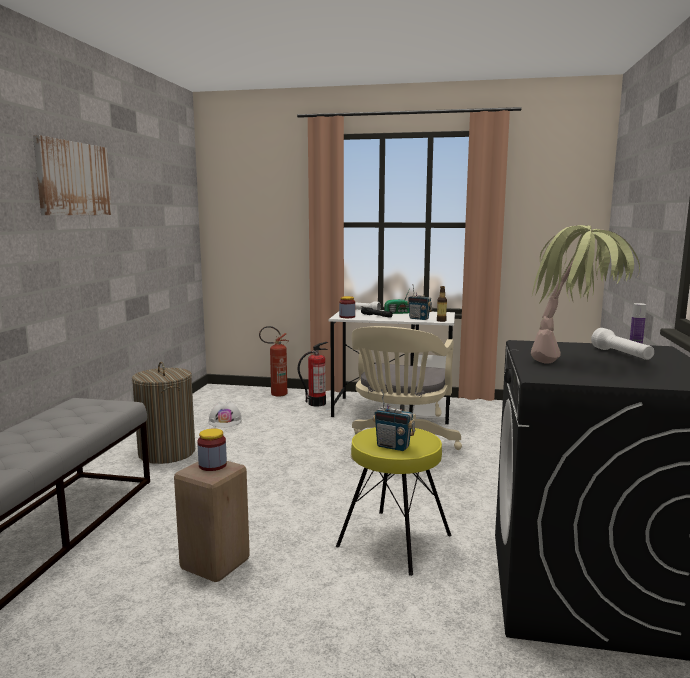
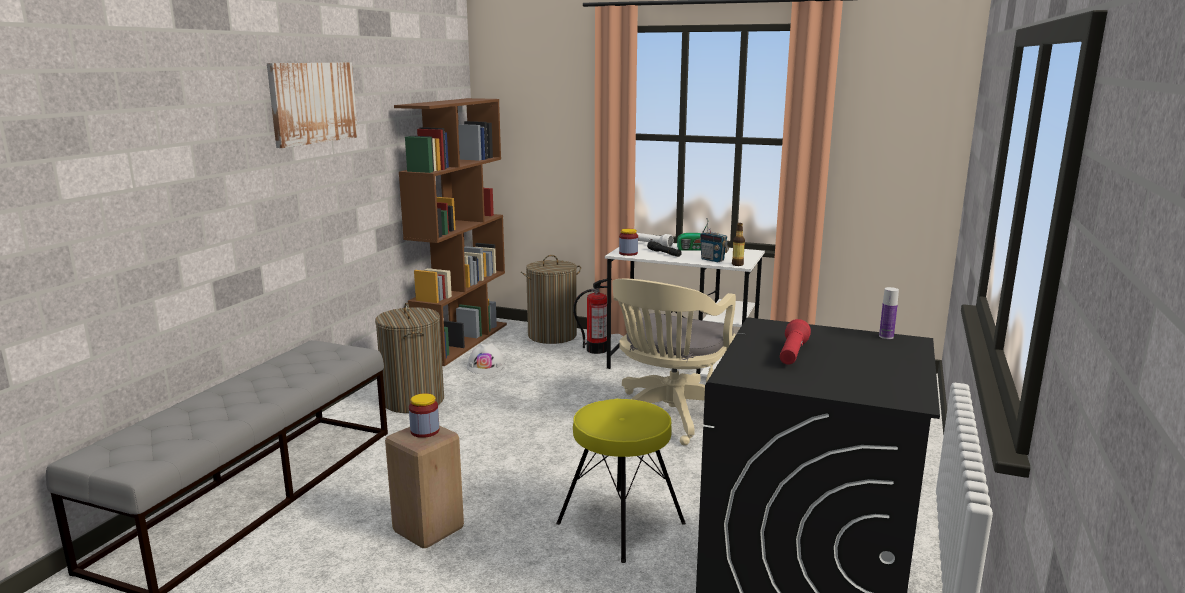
camera: 10 degrees right, 5 degrees up
(197, 403) = (462, 341): none -> brown bookcase
(275, 395) = (552, 335): fire extinguisher -> laundry basket
(393, 446) = (613, 426): radio -> none
(574, 361) = (792, 354): potted plant -> red flashlight
(621, 355) = (855, 349): white flashlight -> none

